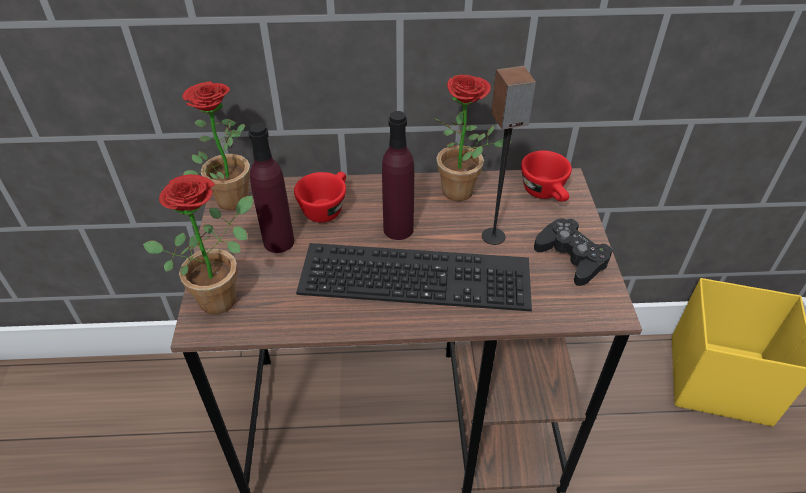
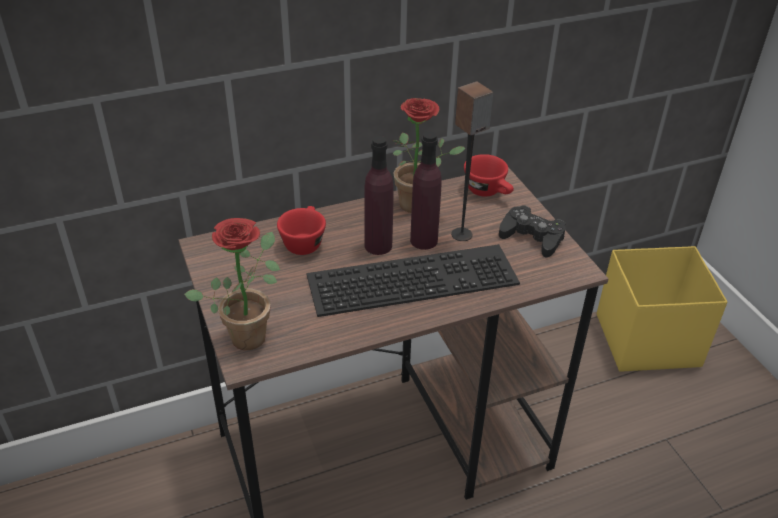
camera: 20 degrees left, 5 degrees down
(229, 196) = (205, 250): potted plant -> none
(279, 242) = (276, 278): purple bottle -> purple bottle (423, 240)

